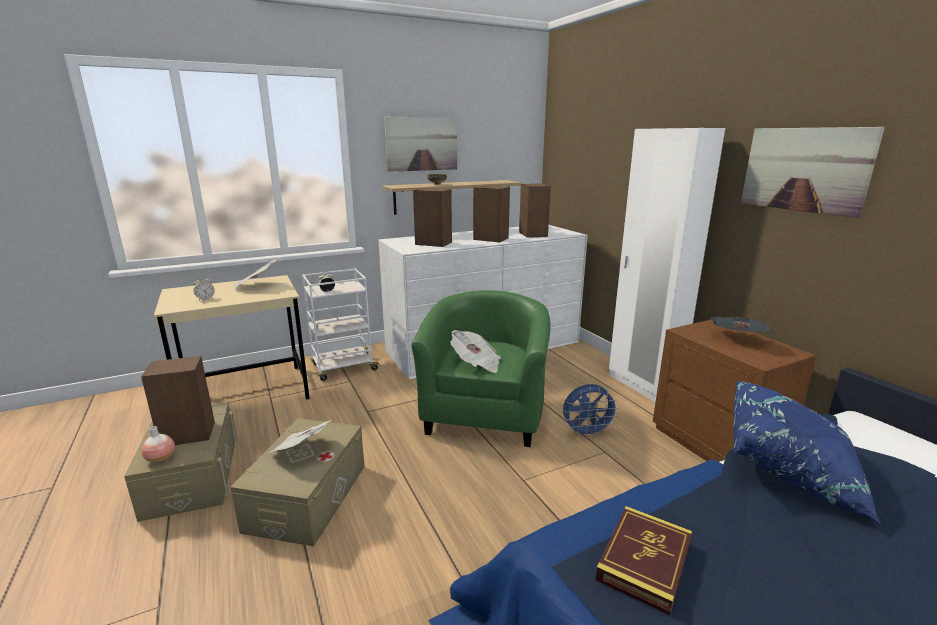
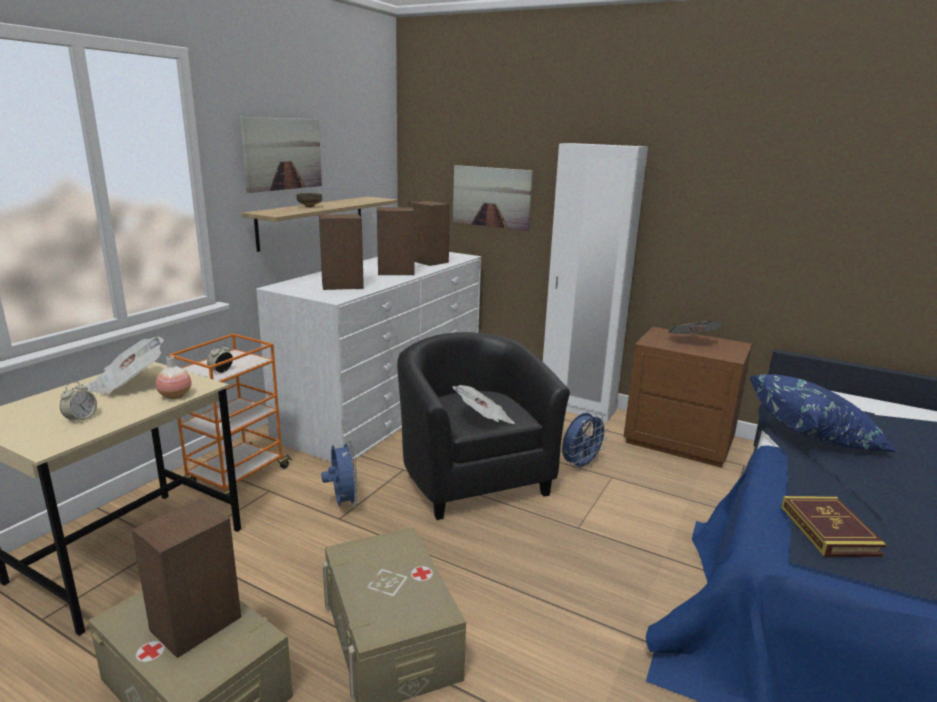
camera: 35 degrees left, 0 degrees up
(161, 458) = (204, 668): vase -> vase (175, 395)
(302, 450) = (387, 578): newspaper -> none
(343, 368) = (237, 477): white cart -> orange cart
(381, 402) = (343, 503): none -> blue fan
(485, 413) = (472, 477): green armchair -> black armchair
(804, 169) = (724, 186): picture -> picture (491, 197)

